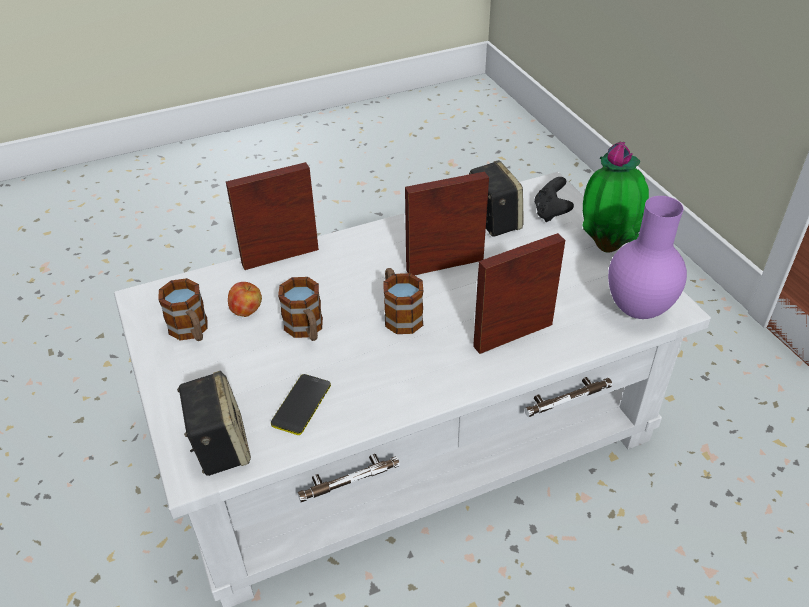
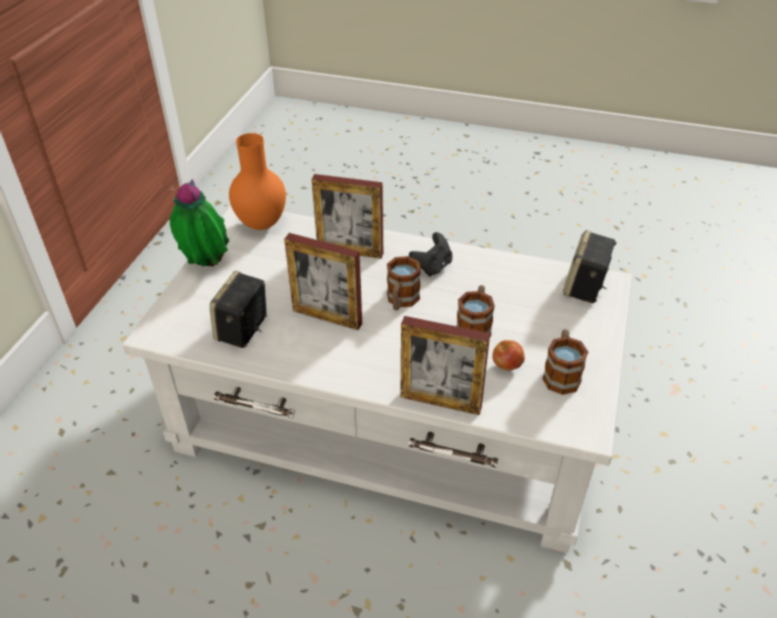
camera: 140 degrees left, 0 degrees up
(301, 404) = (518, 283): phone -> none
(551, 213) = (195, 310): black game controller -> black game controller (432, 267)
(636, 310) = (262, 225): purple vase -> orange vase

